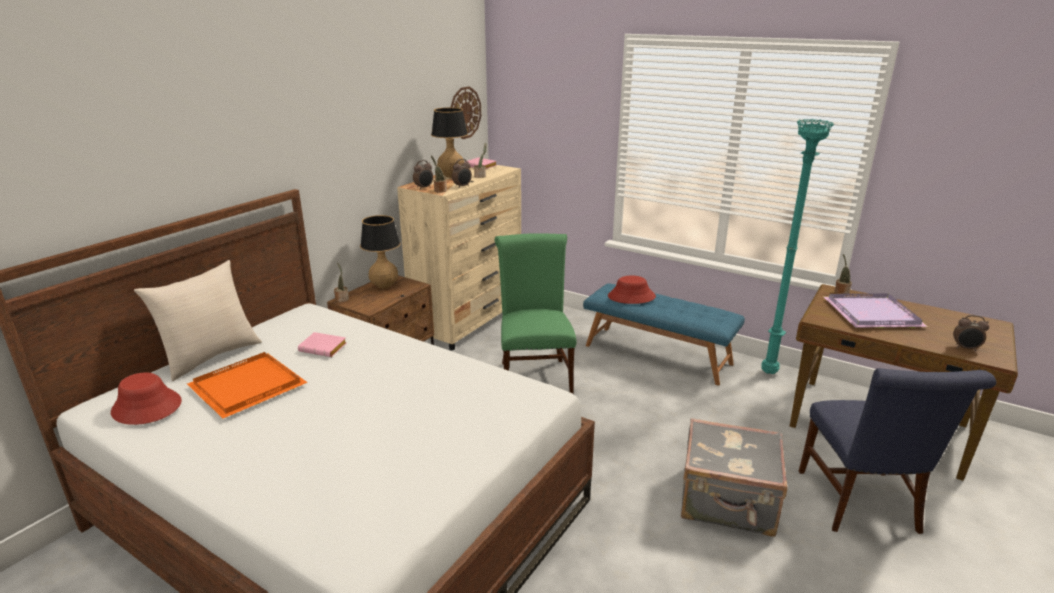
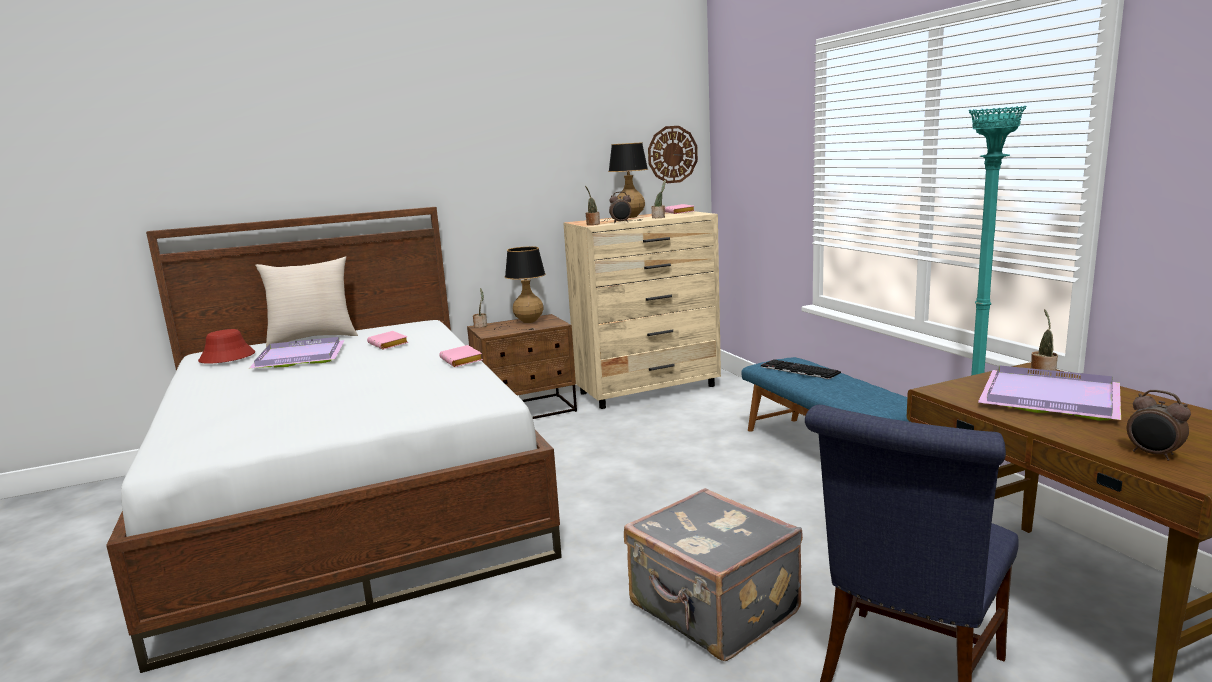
camera: 35 degrees right, 10 degrees down
(245, 386) = (298, 356): orange tray -> purple tray
(424, 188) = (584, 223): alarm clock -> none
(440, 355) = (463, 360): none -> pink book
(534, 375) = (654, 443): green chair -> none
(631, 297) = (798, 370): red hat -> keyboard

